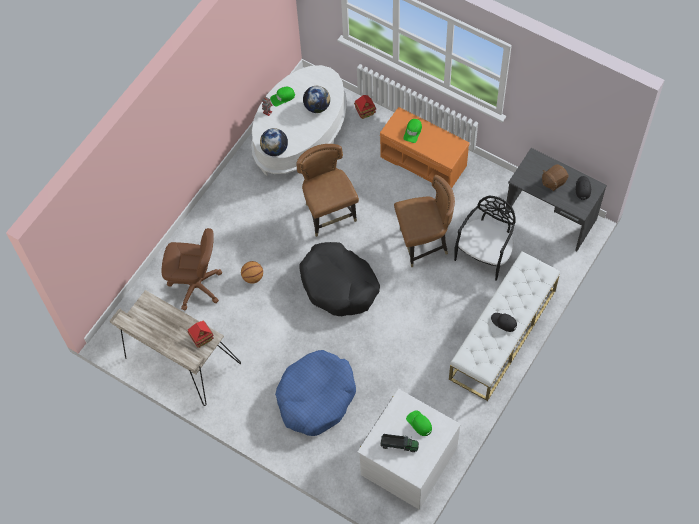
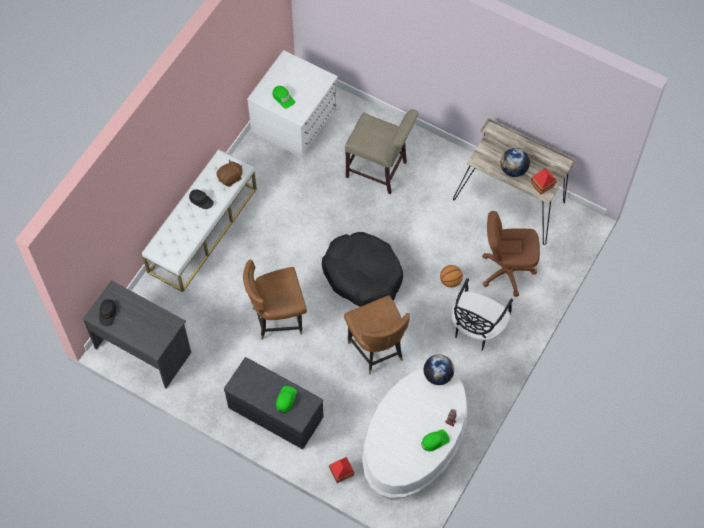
camera: 175 degrees right, 0 degrees up
(202, 338) = (486, 159): toy house -> toy house (542, 187)
(316, 397) = (379, 171): blue dog bed -> beige chair
(317, 107) = (394, 429): globe -> globe (513, 170)
(399, 445) = (301, 81): toy truck -> none
(424, 161) = (274, 412): orange bench -> grey bench
(484, 254) = (215, 308): black chair -> black chair (476, 328)
(553, 181) = (137, 321): brown plush toy -> brown plush toy (230, 178)

